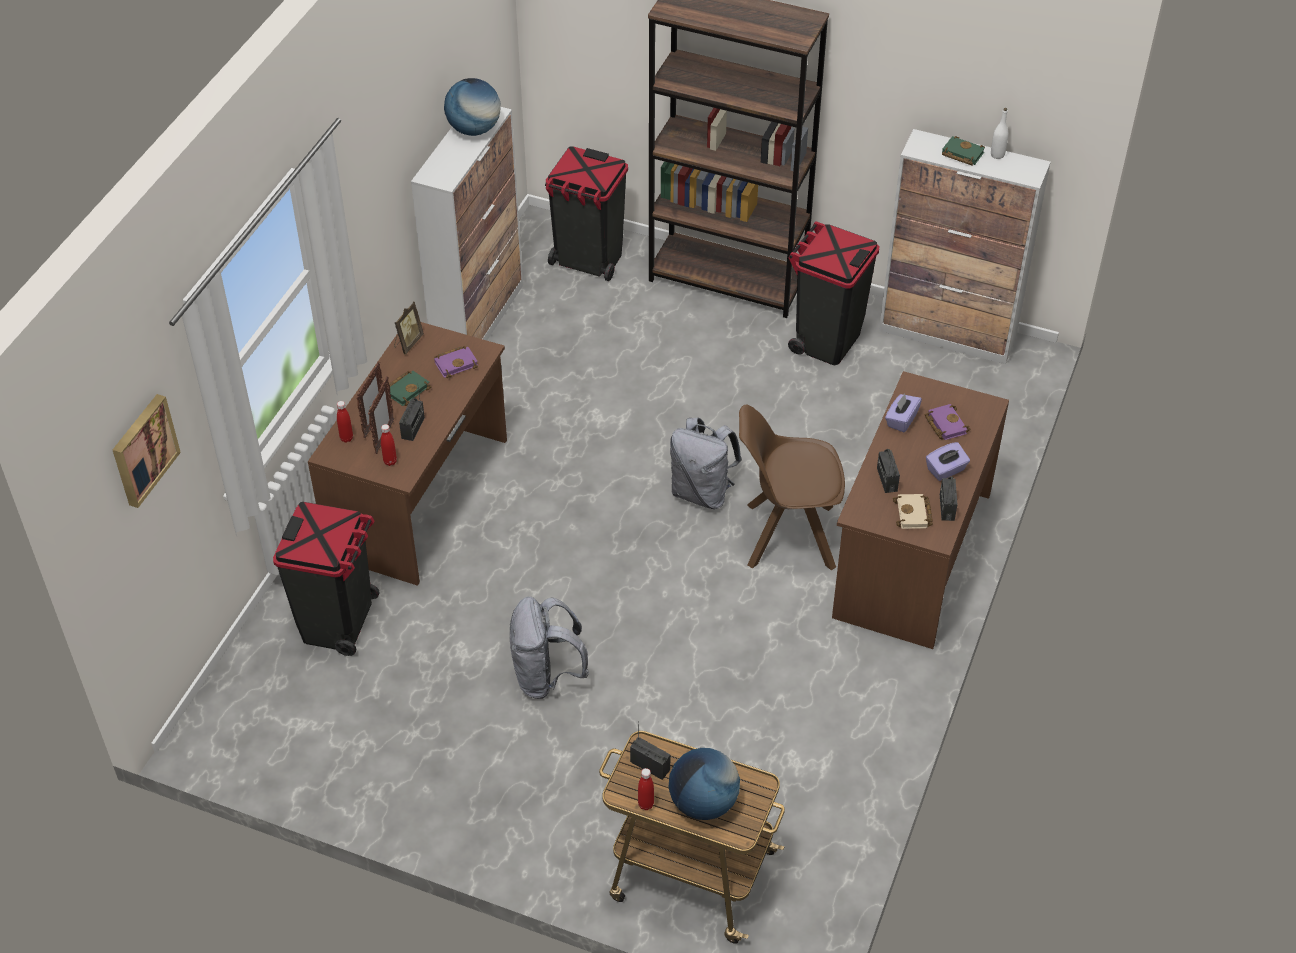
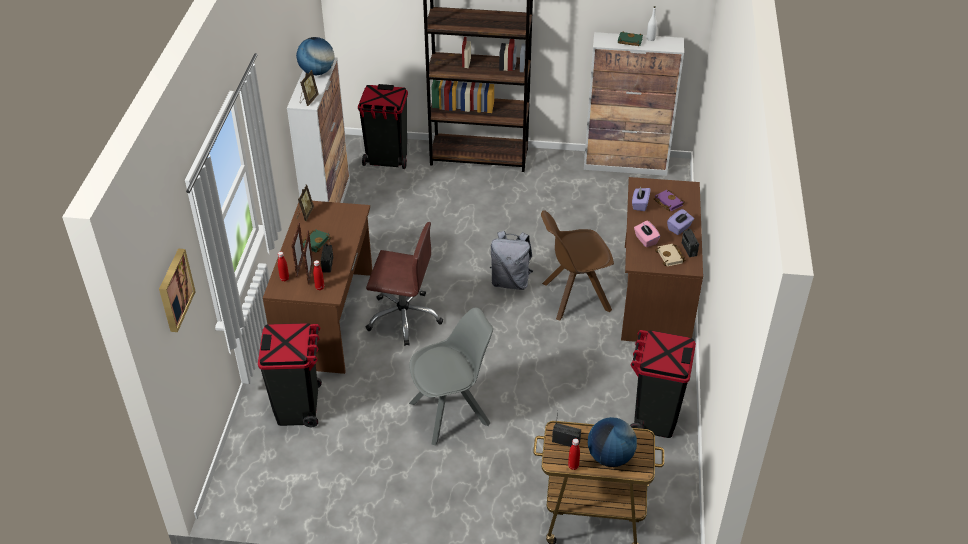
camera: 15 degrees left, 5 degrees down
(445, 174) = (308, 100): none -> picture frame
(456, 363) = (342, 220): purple book -> none
(528, 517) = (404, 317): none -> brown office chair
(546, 676) = (452, 412): grey backpack -> grey chair
(826, 340) = (554, 180): black trash can -> black trash can (654, 417)
(886, 479) = (645, 240): radio -> pink tissue box

